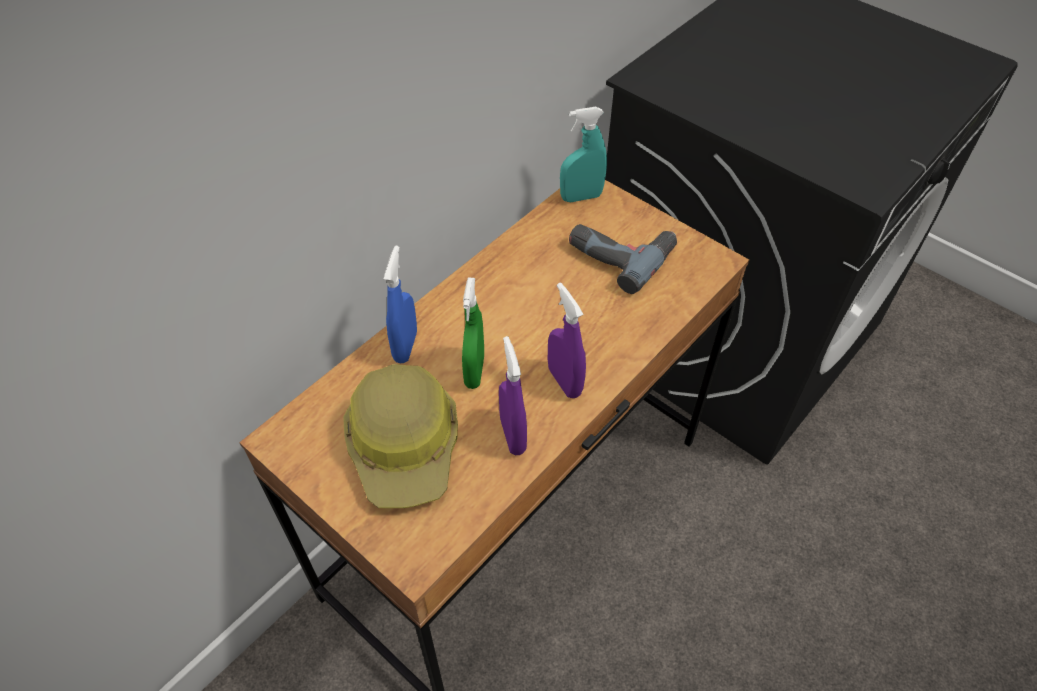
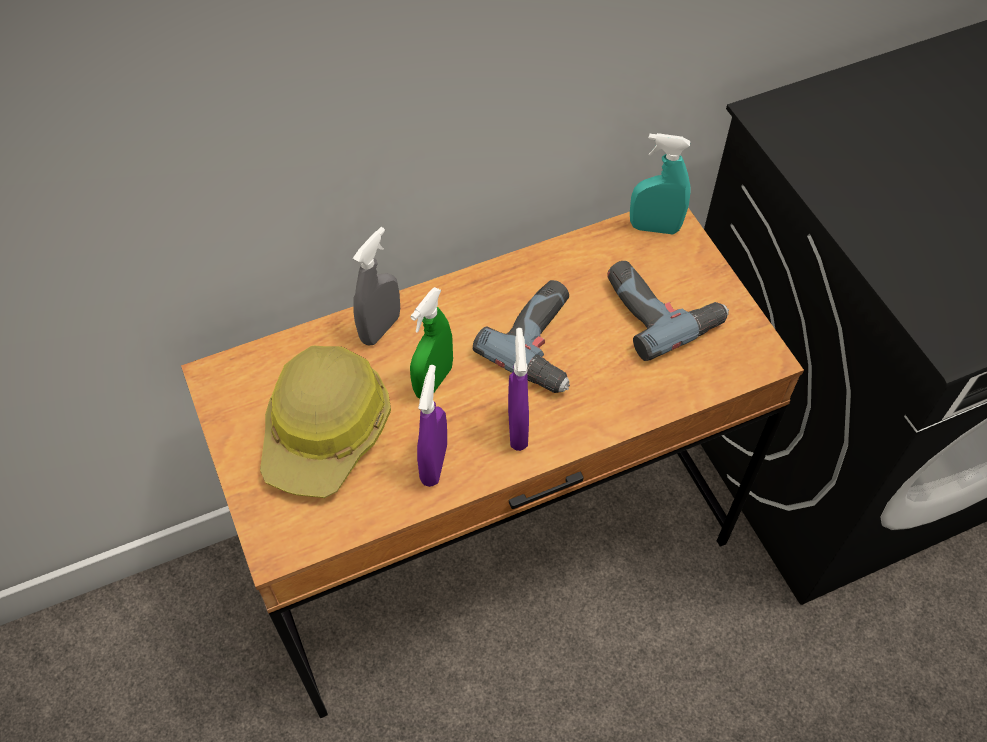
camera: 25 degrees right, 5 degrees up
(405, 346) = (380, 328): blue spray bottle -> grey spray bottle
(547, 309) = (545, 343): none -> power drill

